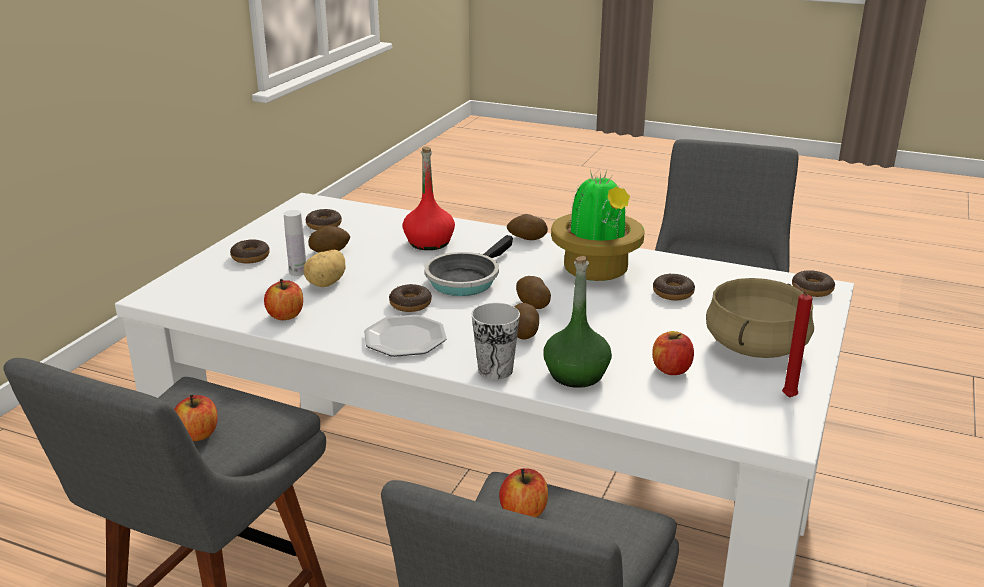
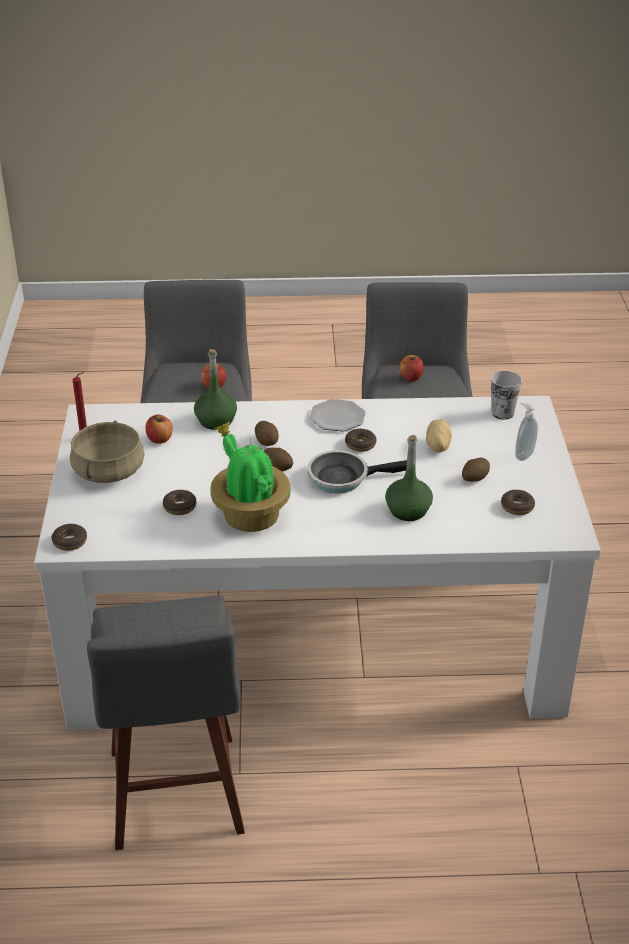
camera: 155 degrees right, 10 degrees up
(250, 257) = (523, 455): donut -> soap dispenser
(285, 315) = (430, 414): apple -> none
(298, 272) = (470, 451): white bottle -> none
(429, 242) = (408, 510): red bottle -> green bottle
(465, 279) = (343, 477): frying pan -> frying pan turned 105 degrees counterclockwise
(495, 370) = (265, 411): cup -> cup (502, 413)
(527, 238) = (332, 540): potato -> none

